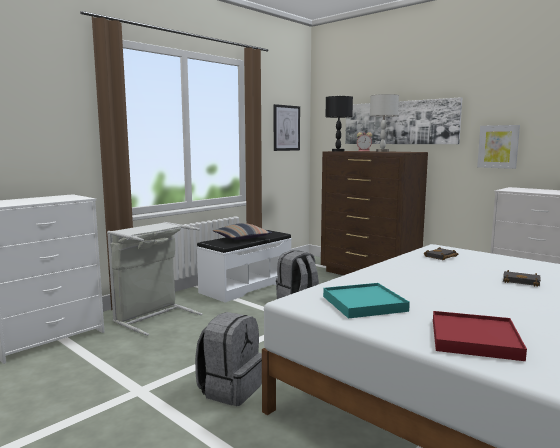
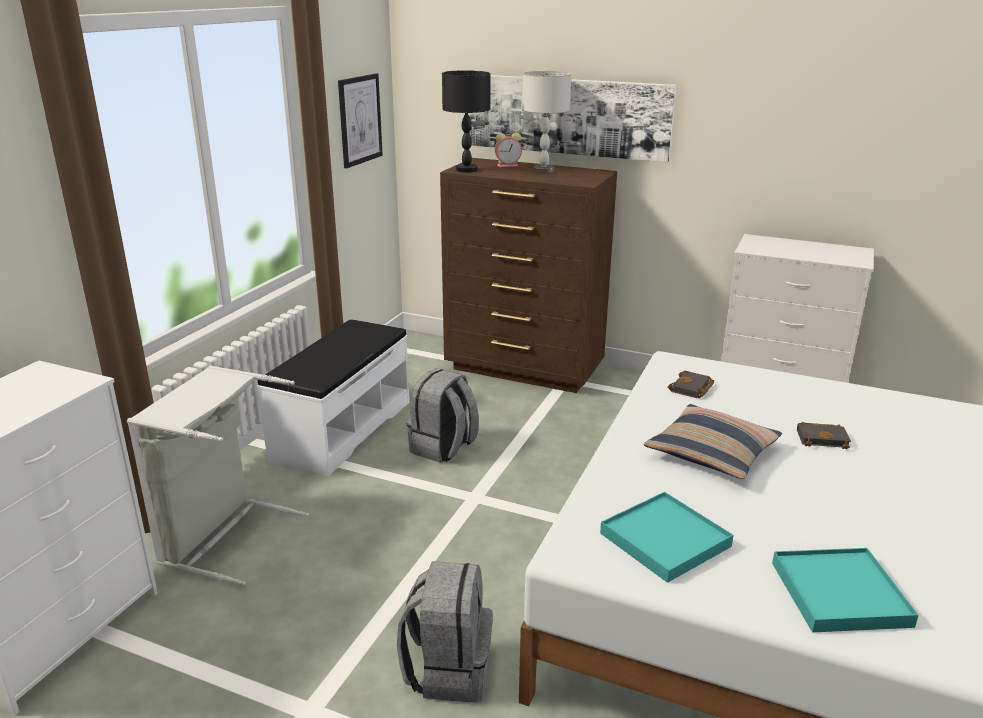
camera: 20 degrees left, 15 degrees up
(242, 238) = (331, 354): pillow -> pillow (711, 453)
(474, 339) = (839, 593): red tray -> turquoise tray
(498, 146) = (730, 170): picture -> none

